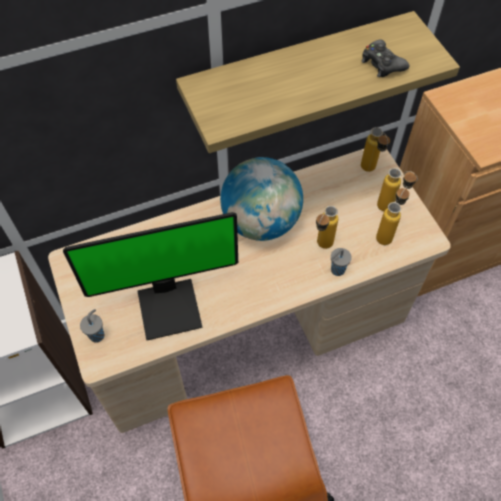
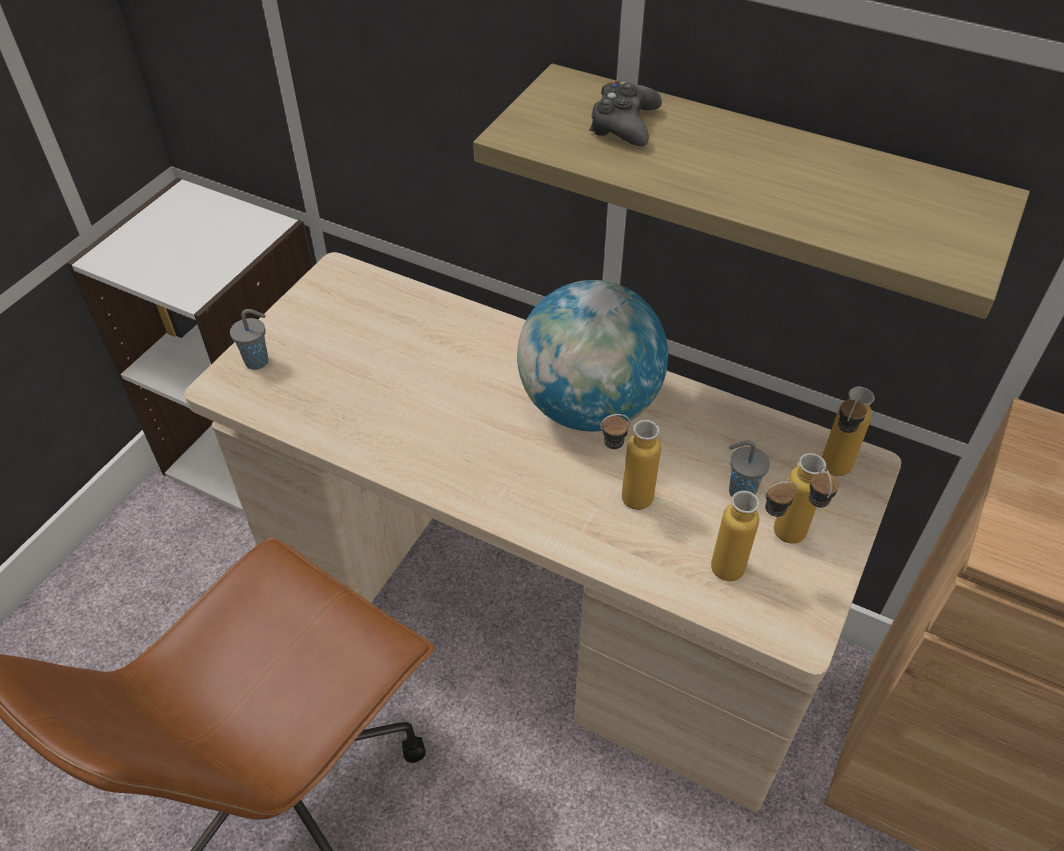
camera: 50 degrees right, 10 degrees down
(170, 306) = (361, 400): monitor -> none
(337, 270) = (603, 544): grey cup -> grey cup (739, 492)
(382, 64) = (858, 213): black game controller -> black game controller (624, 124)

